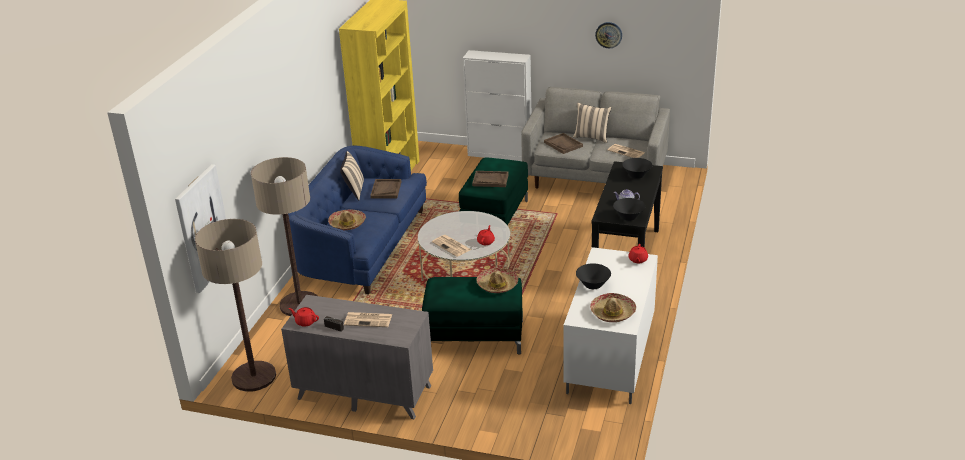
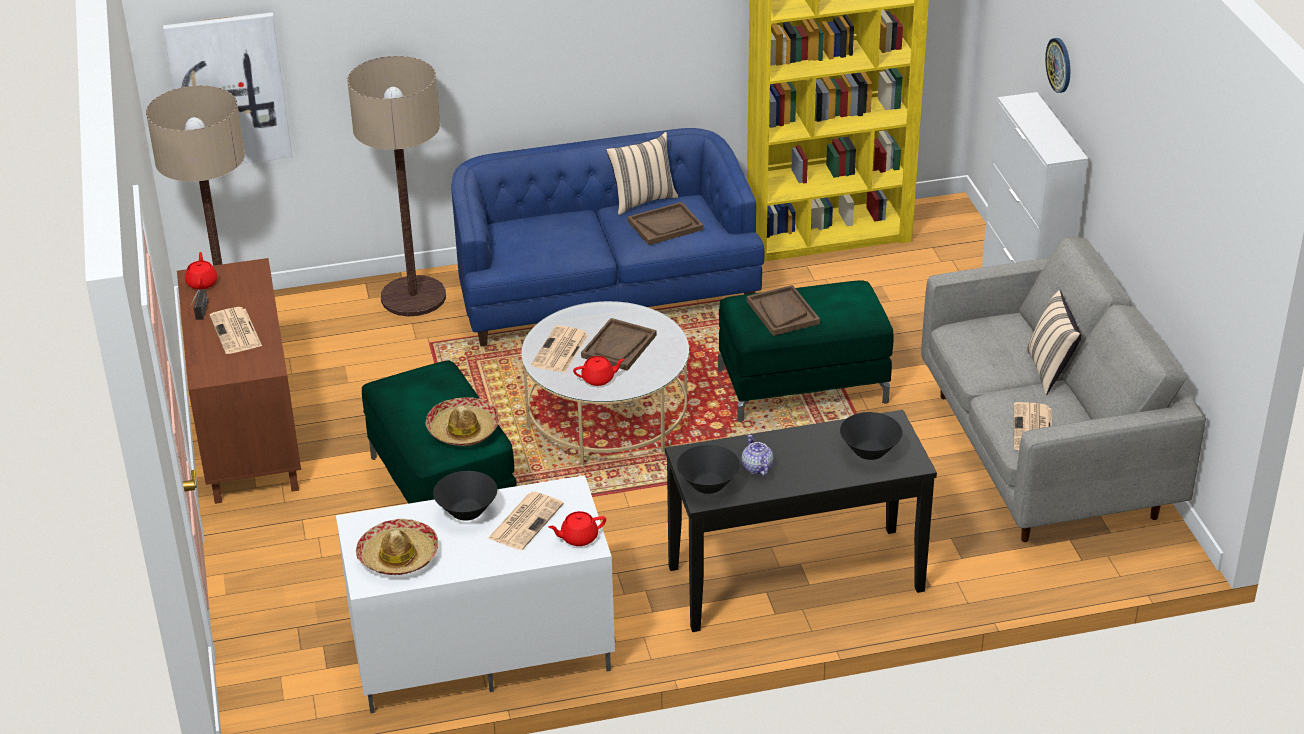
camera: 60 degrees right, 5 degrees up
(347, 224) = (538, 230): hat -> none
(364, 392) = (249, 435): grey dresser -> brown dresser
(563, 144) = (988, 347): brown tray -> brown tray (619, 346)
(608, 35) = (1170, 198): wall clock -> wall clock (1059, 65)
(613, 270) = (526, 520): none -> newspaper

